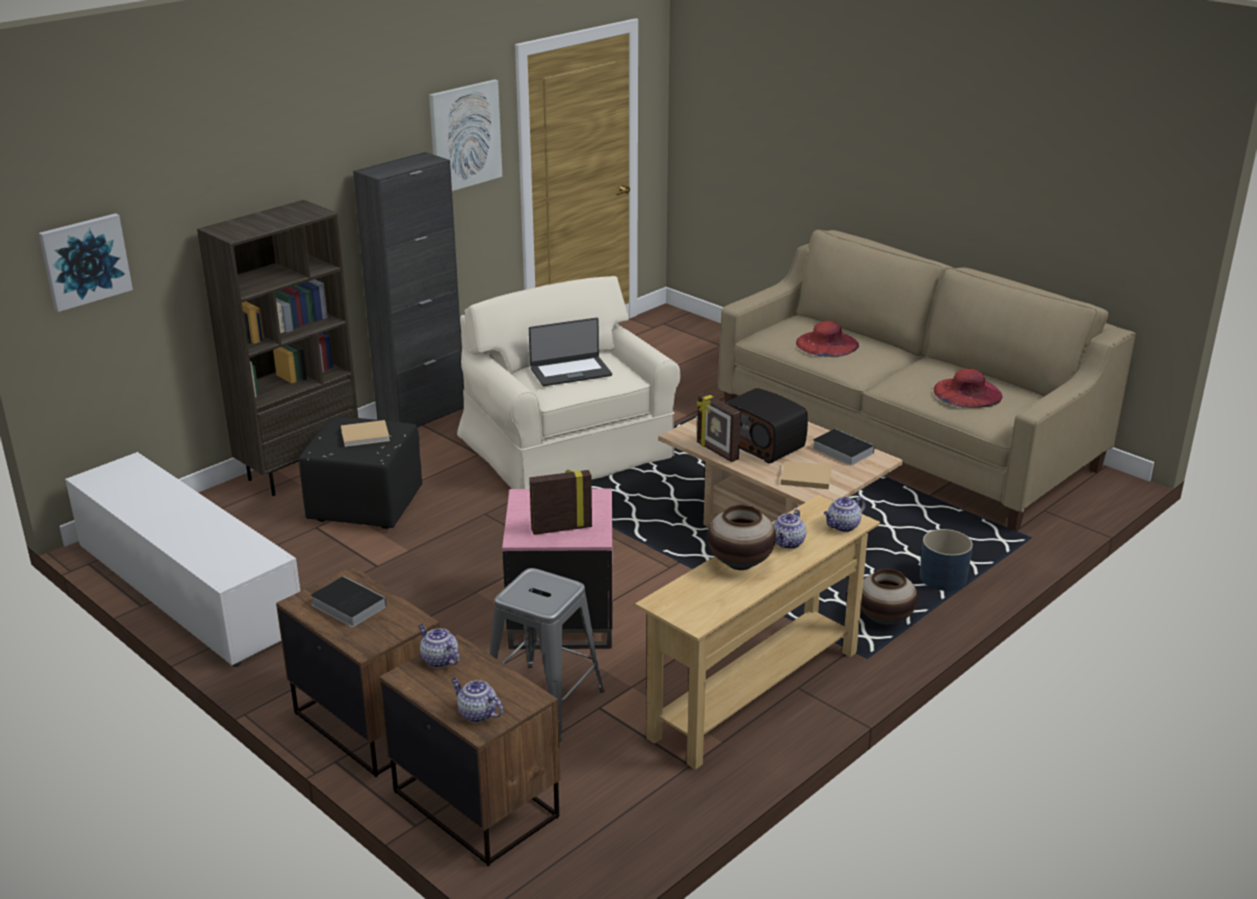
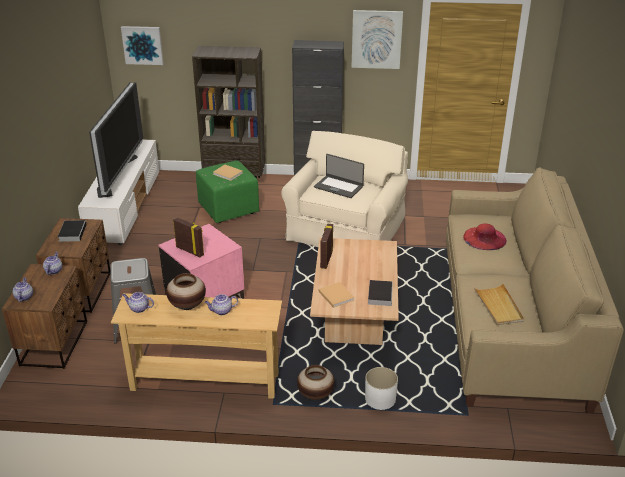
camera: 50 degrees right, 5 degrees up
(187, 522) = (118, 175): none -> television
(364, 506) = (228, 209): black ottoman -> green ottoman
(763, 444) = (352, 269): radio -> none
(843, 526) = (257, 320): teapot -> teapot (138, 308)
(943, 578) = (380, 399): blue planter -> white planter
(967, 393) = (498, 306): red hat -> beige tray

